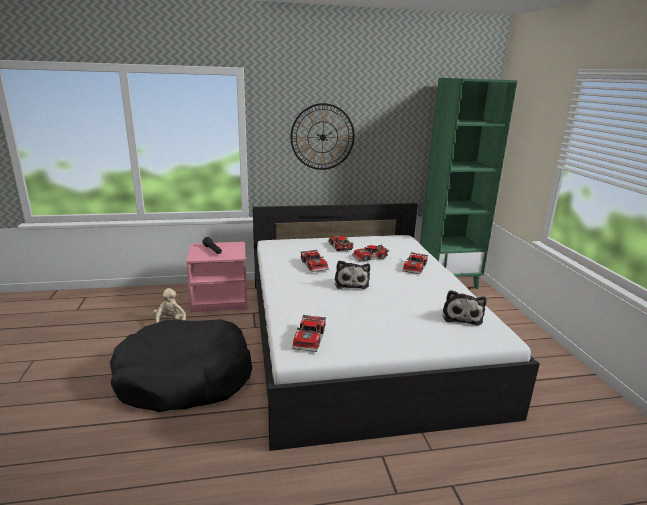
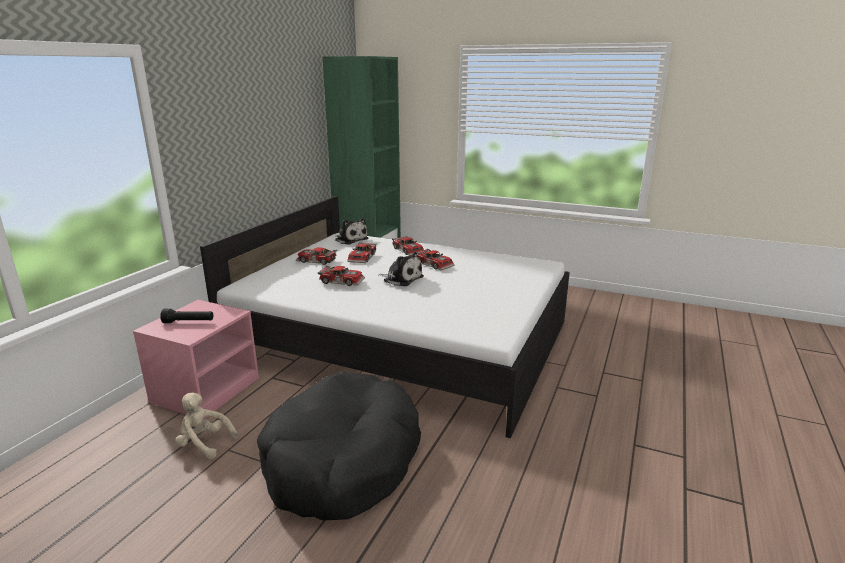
camera: 55 degrees left, 0 degrees up
(311, 338) = (480, 321): toy car -> toy car (435, 264)
(322, 137) = (238, 136): wall clock -> none
(461, 316) = (506, 264): plush toy -> plush toy (350, 239)

